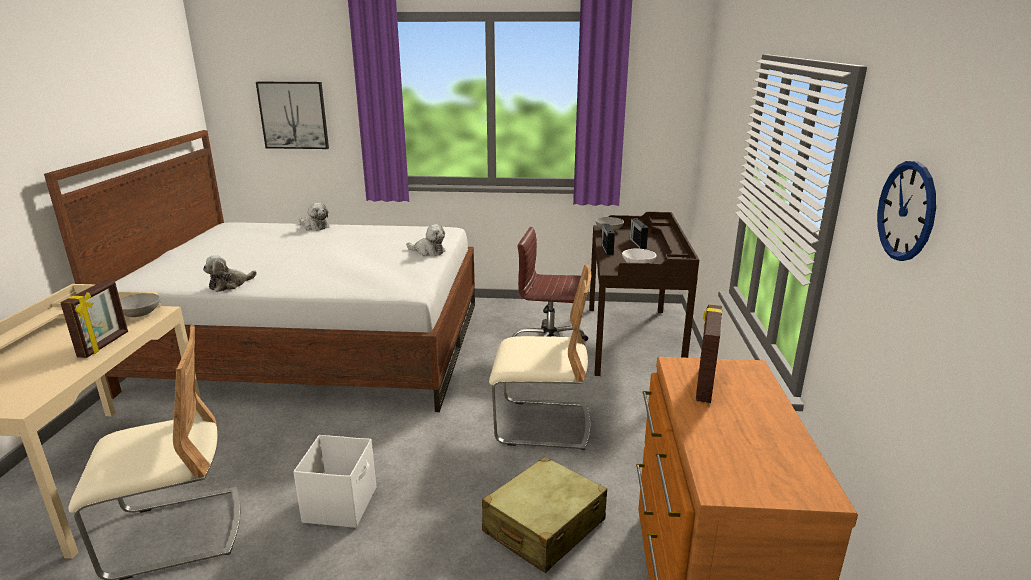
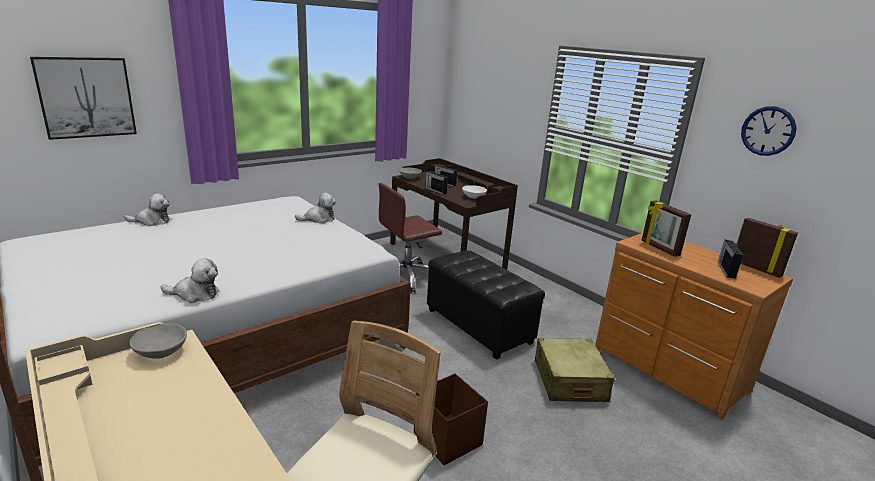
camera: 45 degrees left, 0 degrees up
(104, 345) = (199, 392): picture frame -> picture frame (756, 268)
(229, 285) = (195, 294): plush toy -> plush toy turned 90 degrees counterclockwise
(341, 504) = (447, 438): white storage box -> brown storage box
(542, 424) = (479, 326): beige chair -> black ottoman
(744, 448) = (726, 269): none -> radio

